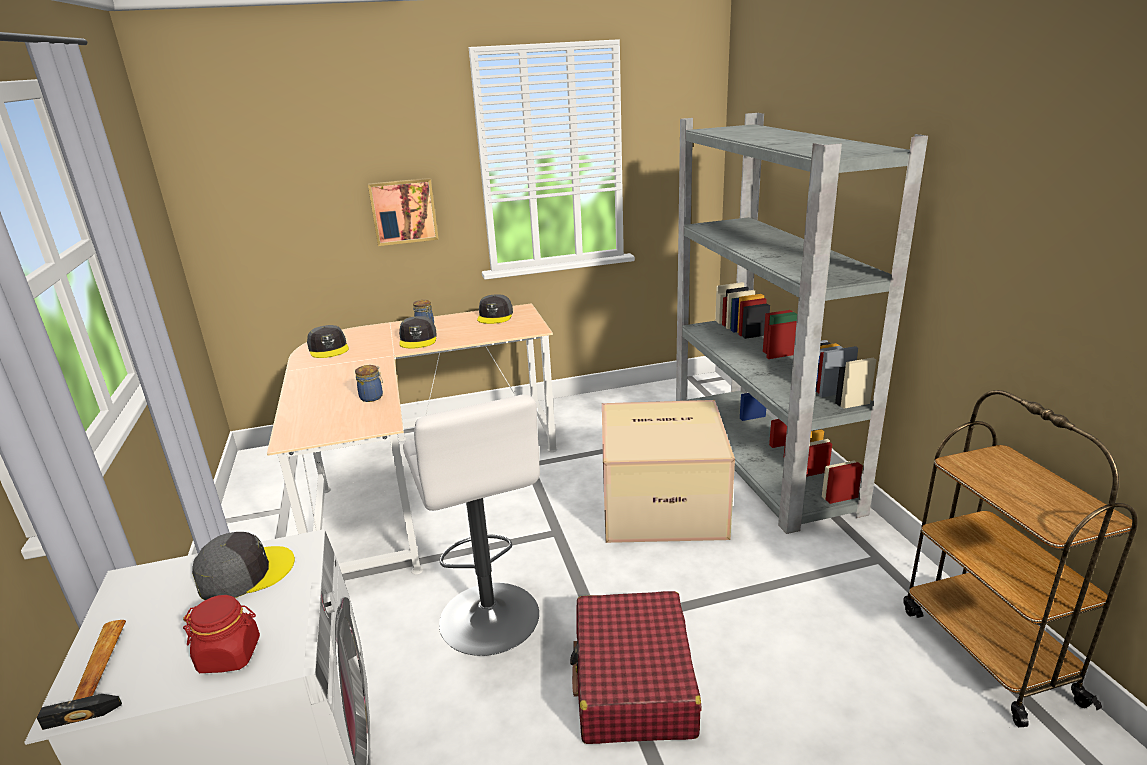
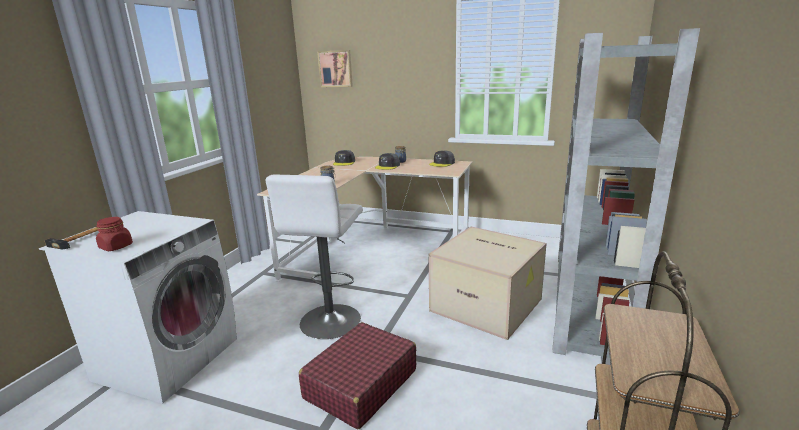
camera: 35 degrees right, 5 degrees down
(245, 573) = (166, 224): grey cap -> none
(403, 211) = (408, 94): picture -> picture (336, 68)

